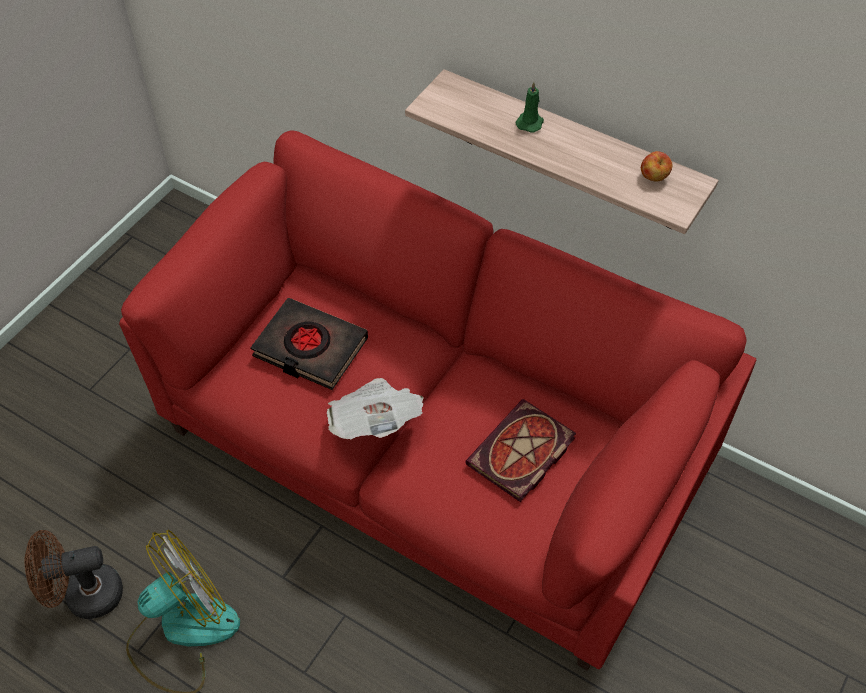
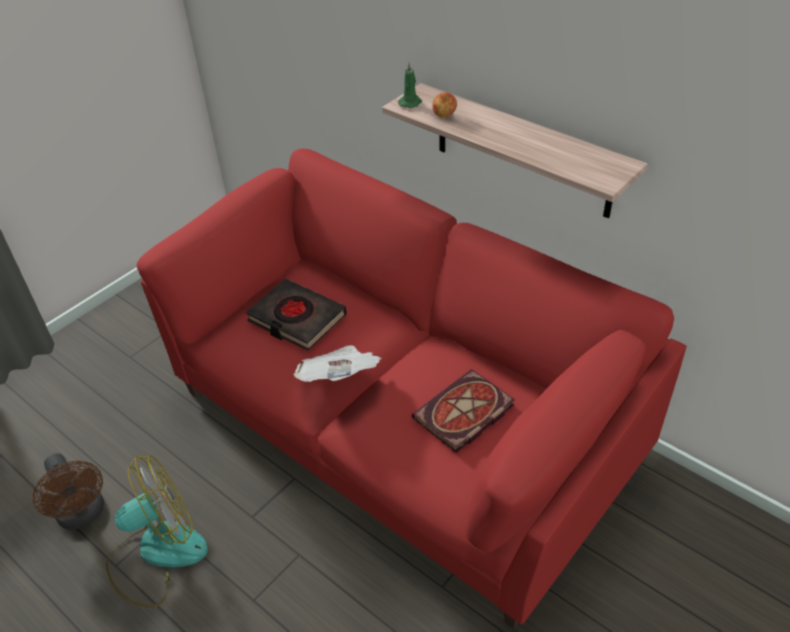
camera: 10 degrees right, 10 degrees down
(84, 596) = (83, 515): brown fan -> brown fan turned 120 degrees counterclockwise
(530, 122) = (486, 118): green candle -> green candle (410, 102)
(653, 177) = (588, 159): apple -> apple (444, 116)

